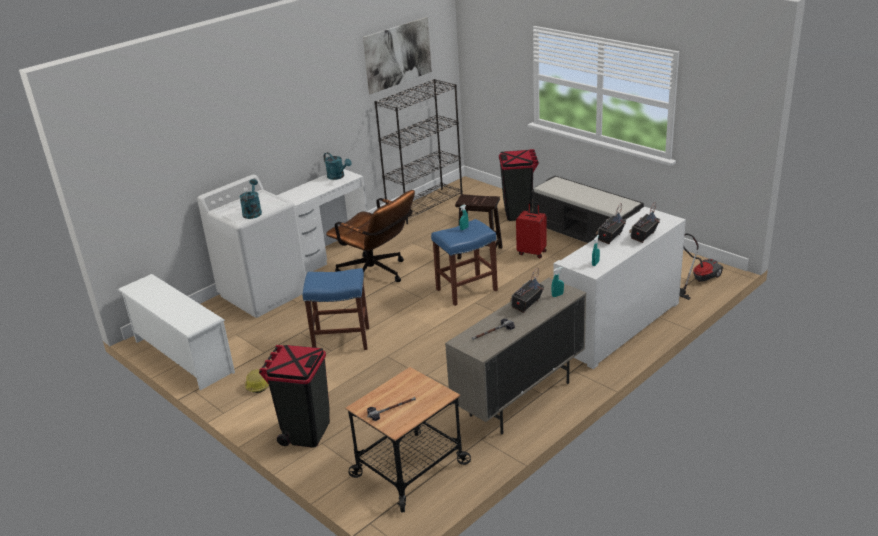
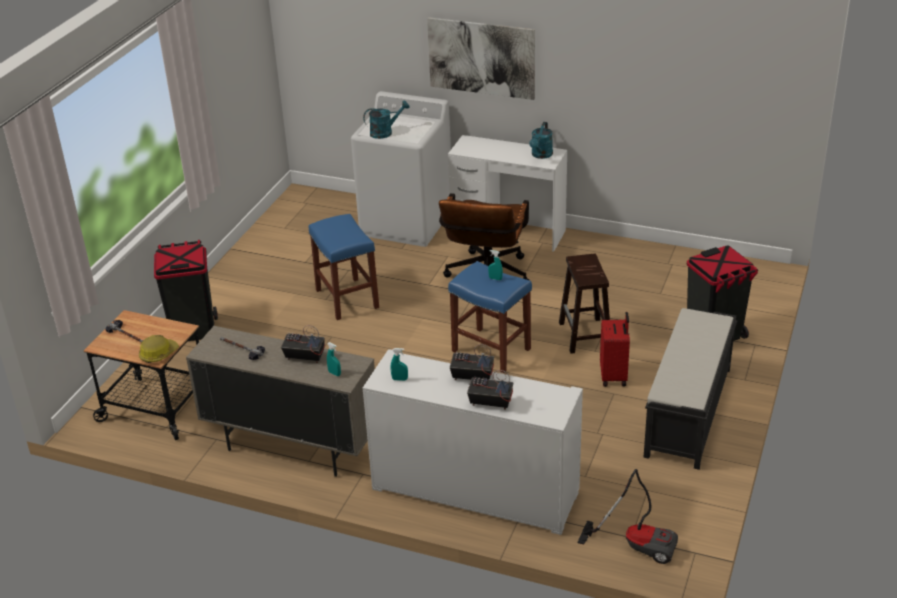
camera: 65 degrees right, 5 degrees up
(182, 356) = (278, 221): white shoe rack -> none
(257, 385) = (252, 278): hard hat -> hard hat (158, 354)
(398, 55) = (693, 53): picture -> picture (481, 58)
(425, 205) = (676, 259): black bookcase -> none

